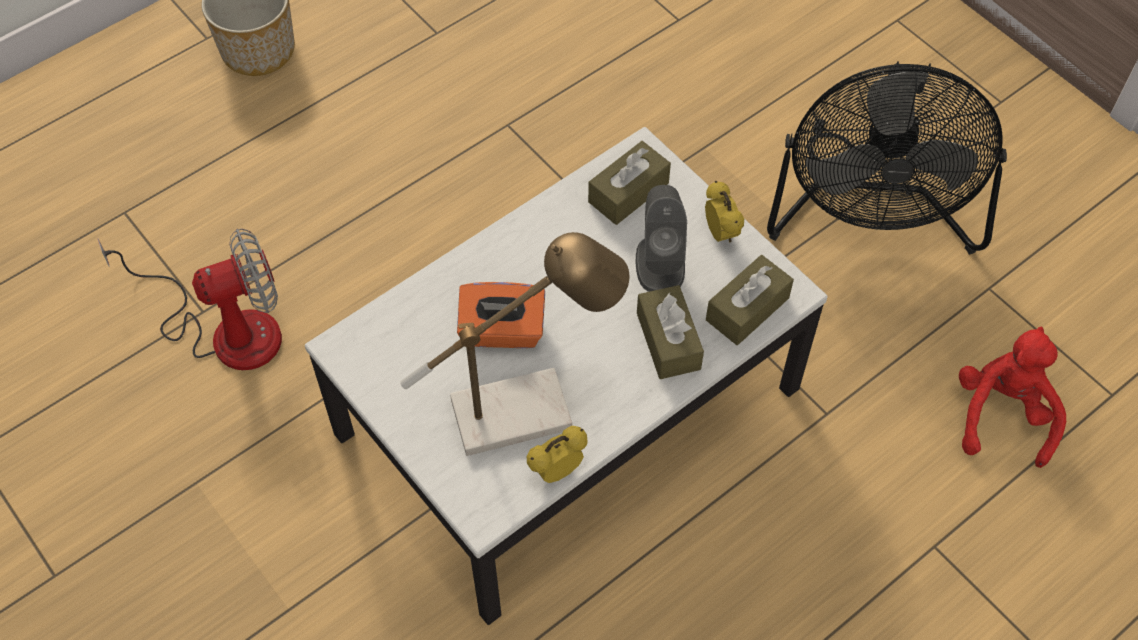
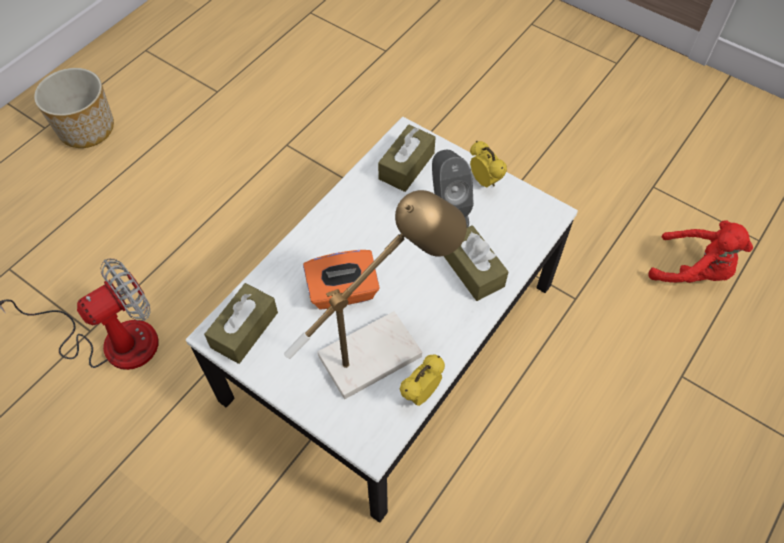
camera: 15 degrees left, 0 degrees up
(747, 309) = (523, 233): brown tissue box -> brown tissue box (244, 329)
(863, 210) = (552, 152): black fan -> none
(1002, 414) = (693, 271): red plush toy -> red plush toy turned 120 degrees clockwise

